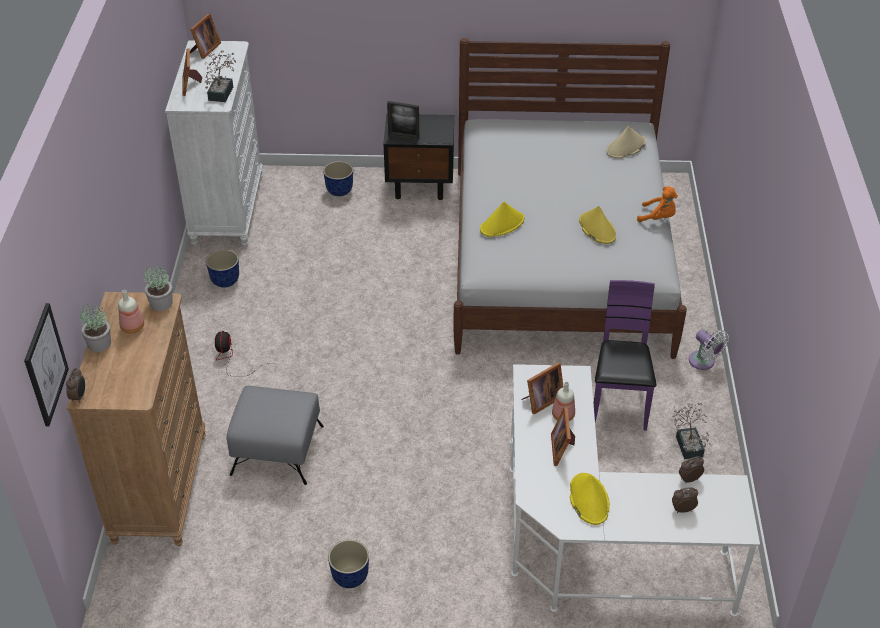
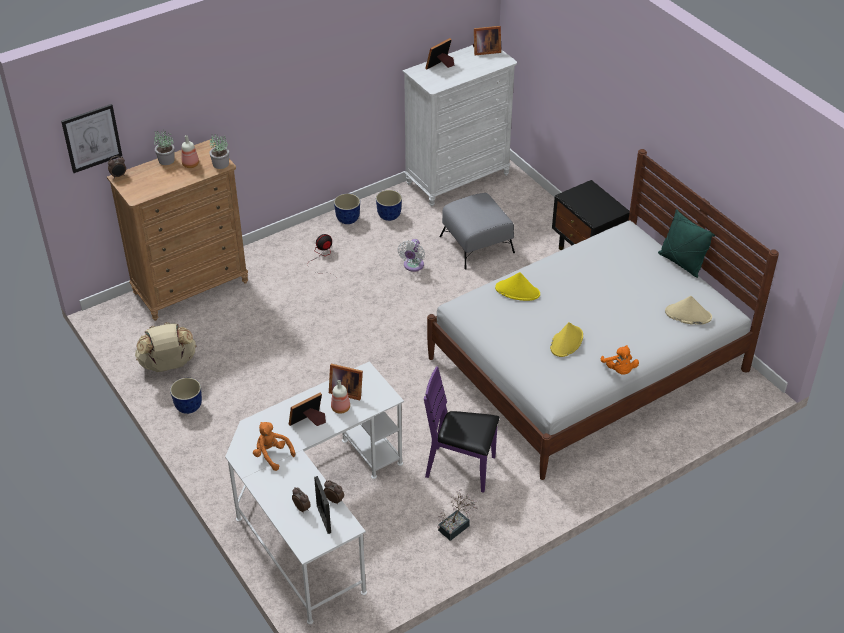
camera: 55 degrees right, 0 degrees up
(222, 91) = (448, 80): potted plant -> none
(266, 566) = (168, 365): none -> beige backpack
(276, 449) = (264, 319): grey ottoman -> grey ottoman (477, 244)
(339, 191) = (535, 217): planter -> planter (348, 219)
(403, 137) = (573, 200): picture frame -> picture frame (323, 519)
(556, 119) = (681, 263): none -> green pillow
(588, 499) = (272, 455): yellow hat -> orange plush toy
(618, 404) = (461, 468): purple chair -> purple chair turned 135 degrees counterclockwise
(704, 362) = (554, 499): white fan -> white fan (413, 266)

